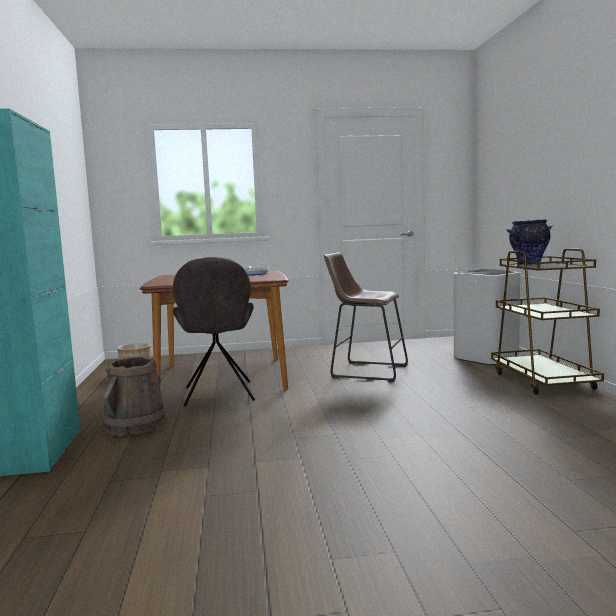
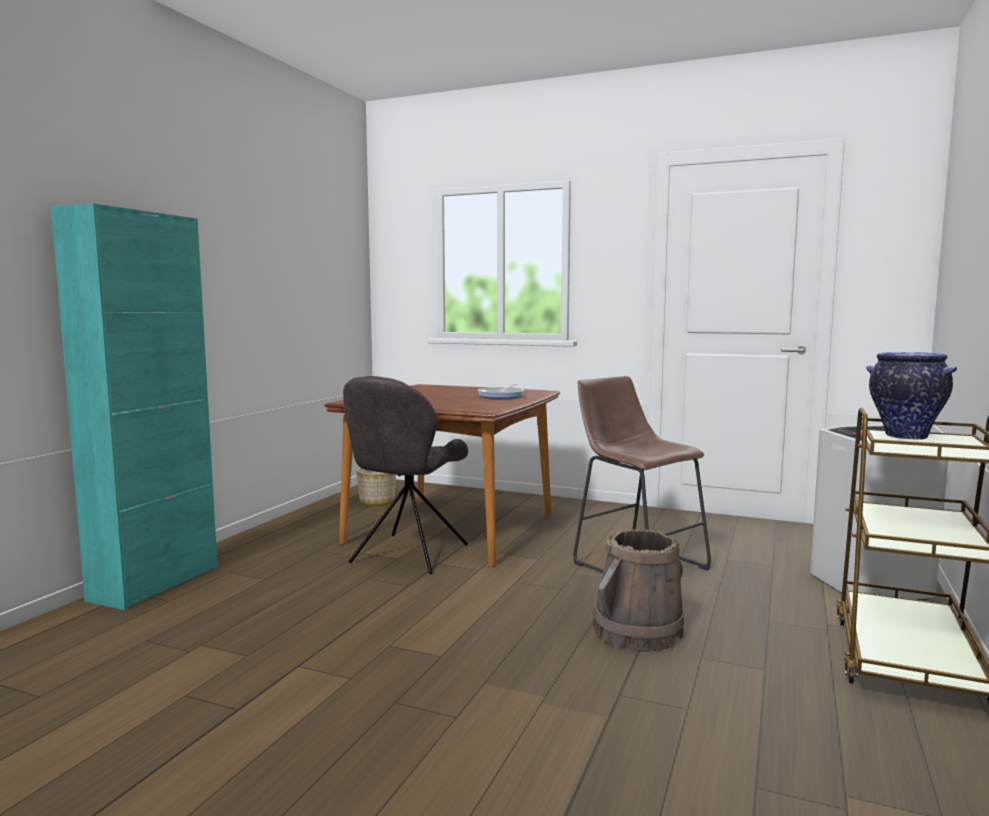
camera: 30 degrees right, 0 degrees up
(134, 425) = (270, 574): brown bucket -> brown bucket (637, 632)

